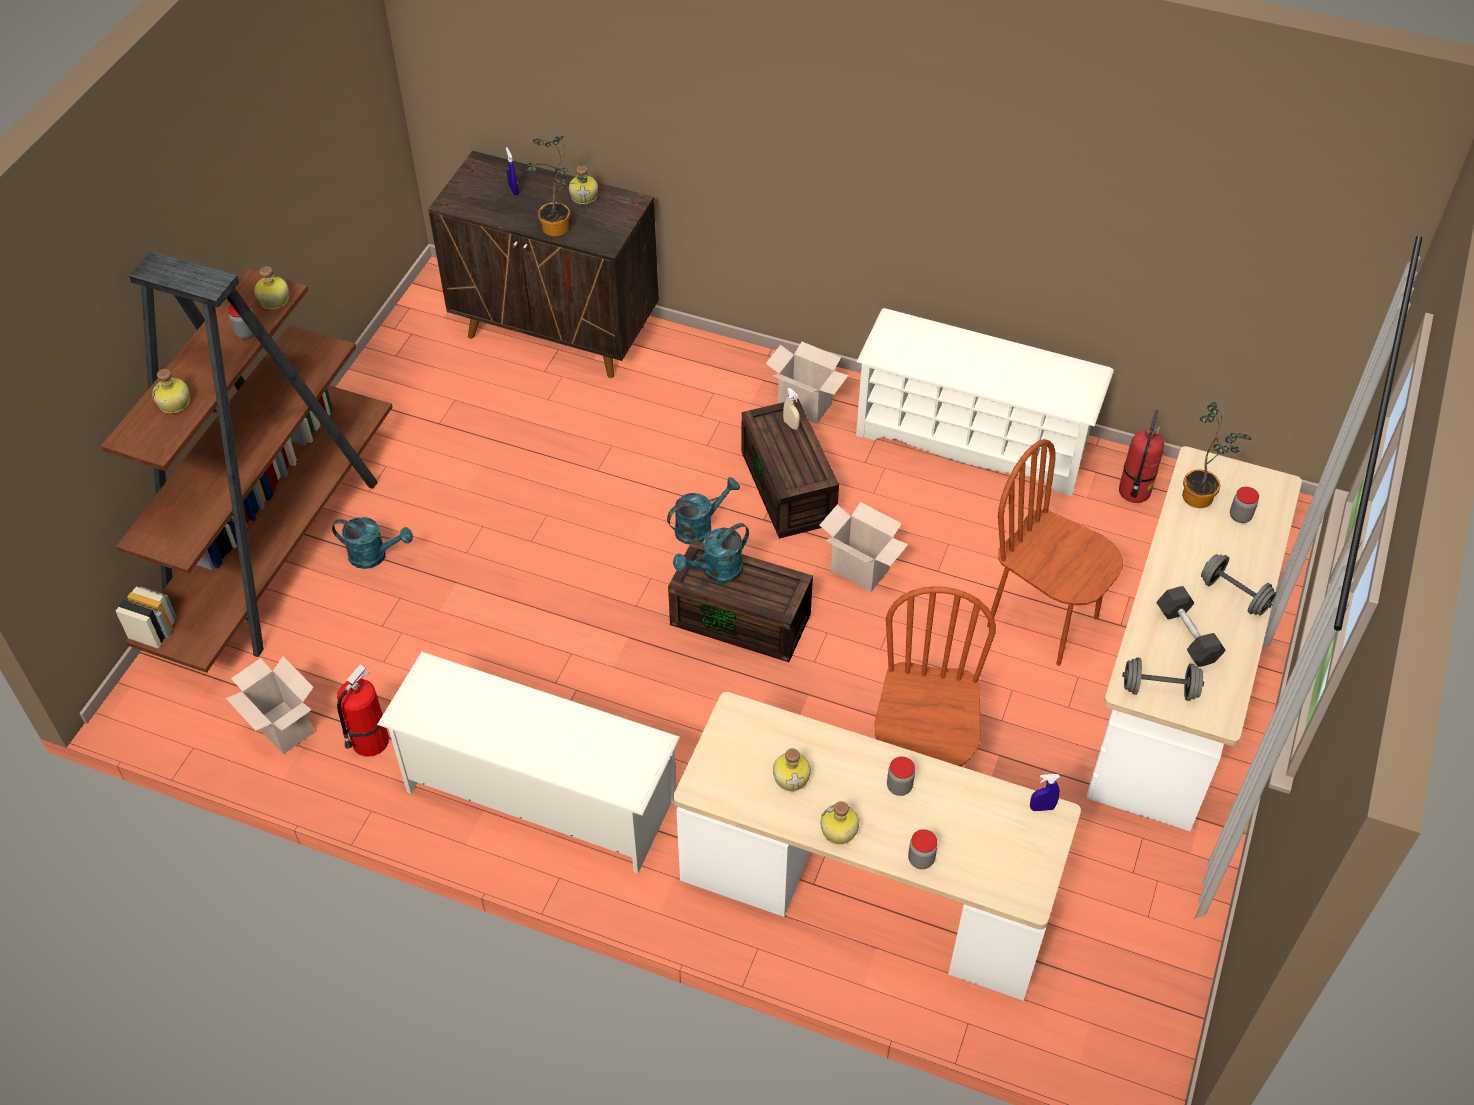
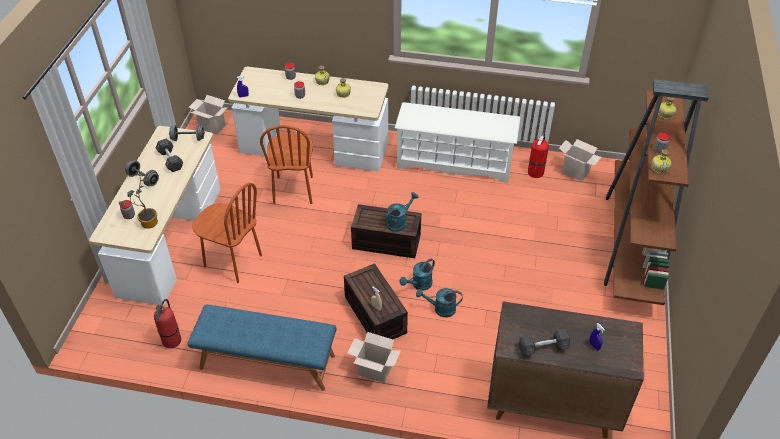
camera: 170 degrees right, 5 degrees down
(374, 555) = (581, 247): turquoise watering can -> turquoise watering can (440, 309)
(559, 228) = (547, 318): potted plant -> none
(584, 196) = (543, 348): bottle -> grey dumbbell
(862, 569) = (328, 274): cardboard box -> cardboard box (211, 127)
(973, 439) = (267, 362): white shoe rack -> blue bench

